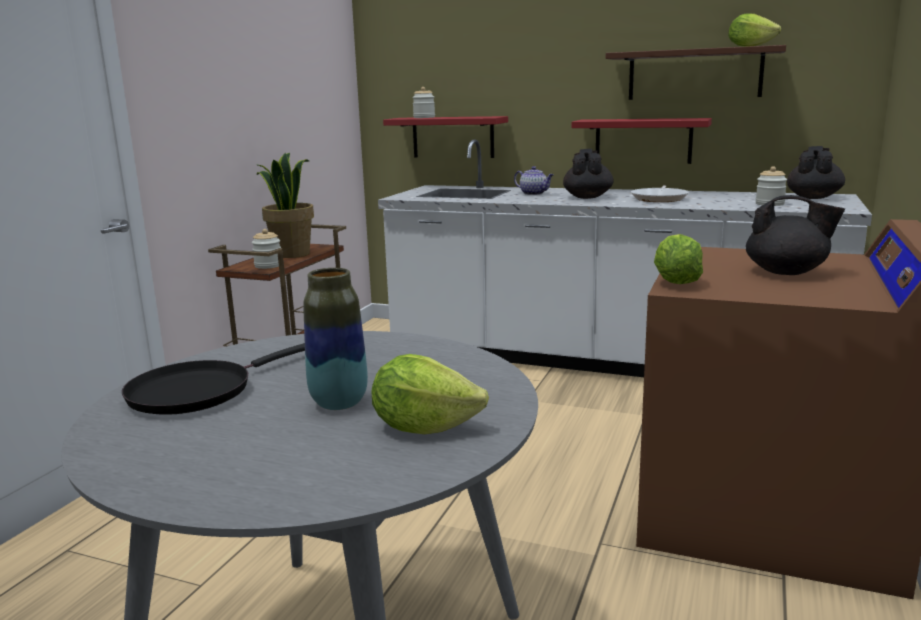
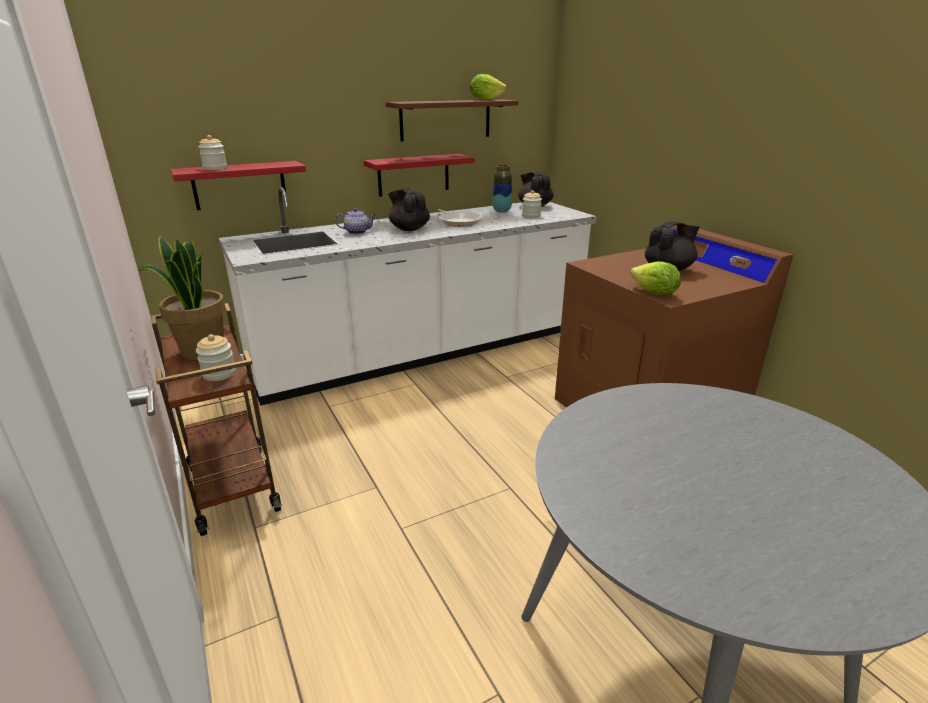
camera: 50 degrees left, 10 degrees up
(197, 391) = (656, 521): black frying pan -> none
(339, 403) = (739, 467): vase -> vase (501, 211)
(424, 426) = (809, 453): lettuce -> none

